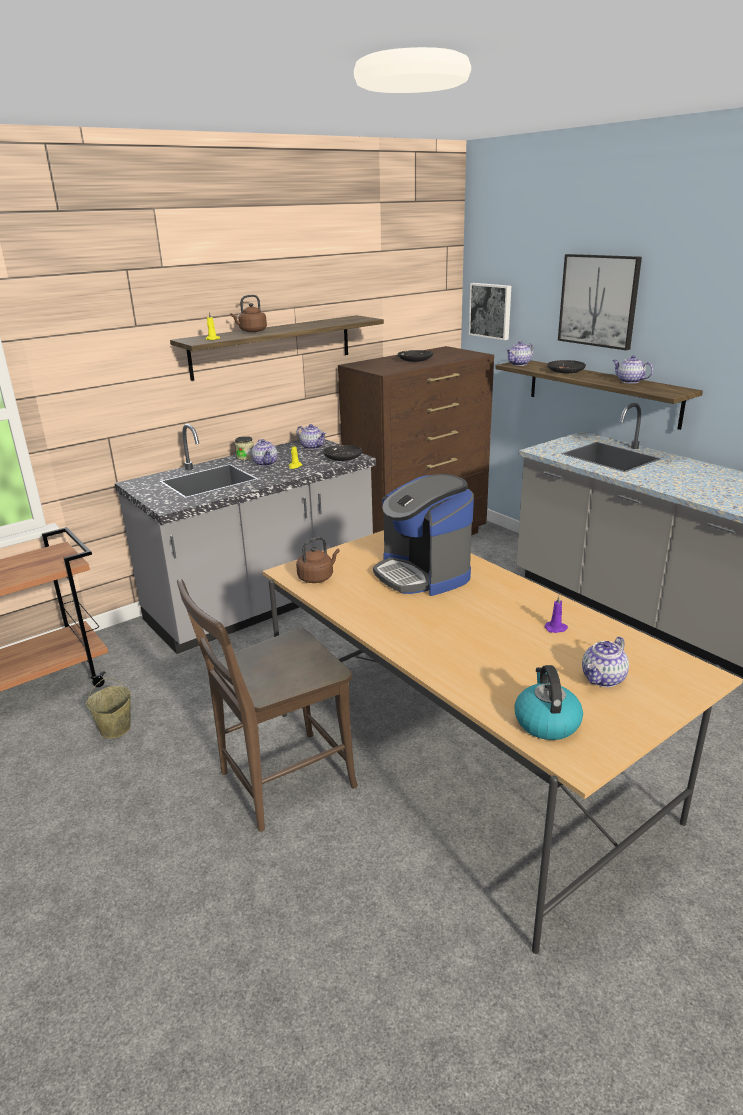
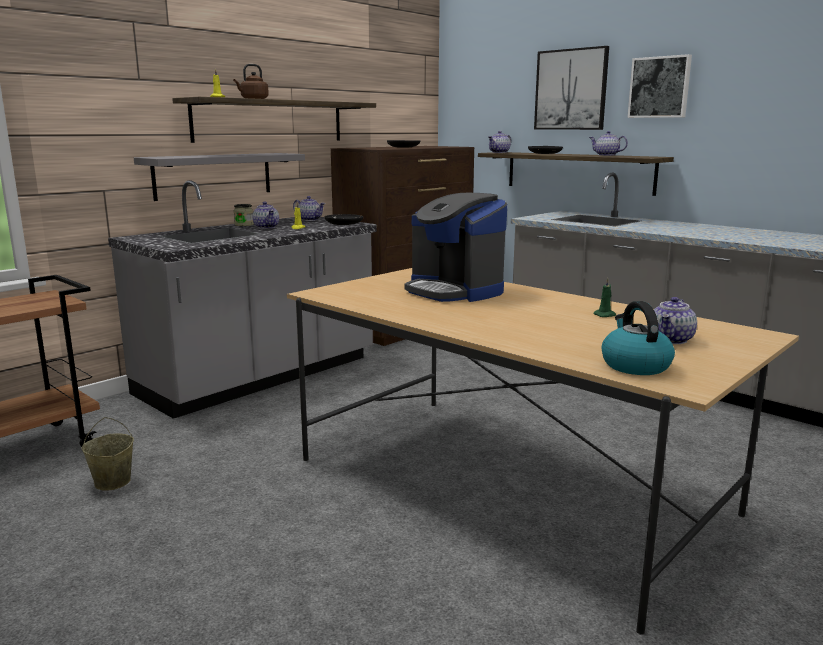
camera: 10 degrees left, 10 degrees down
(215, 409) = (213, 175): none -> grey shelf
(280, 782) = (315, 514): brown chair -> none
(317, 577) = (347, 295): brown kettle -> none
(491, 310) = (467, 112): picture -> picture (660, 87)
(556, 628) = (605, 315): purple candle -> green candle

